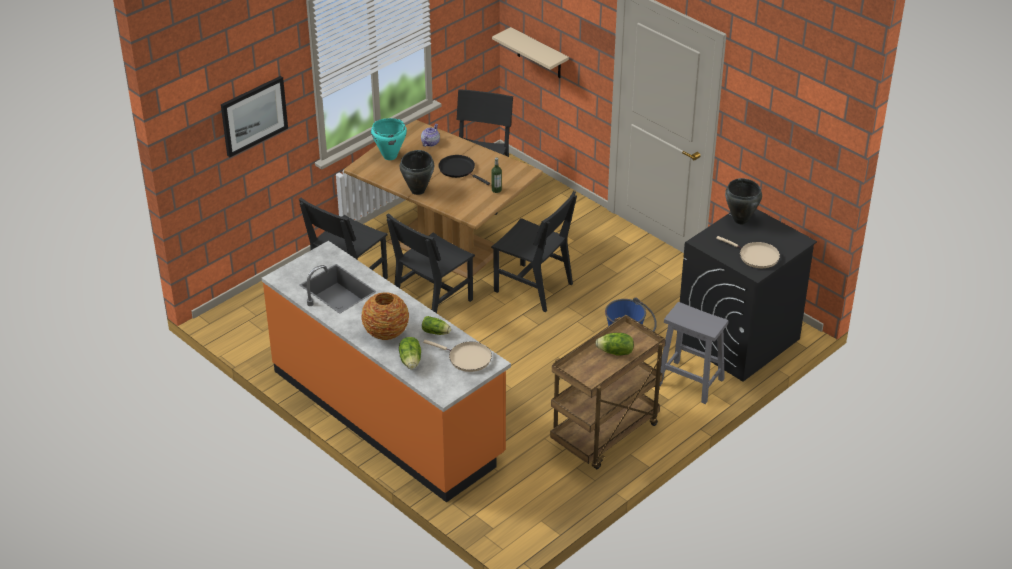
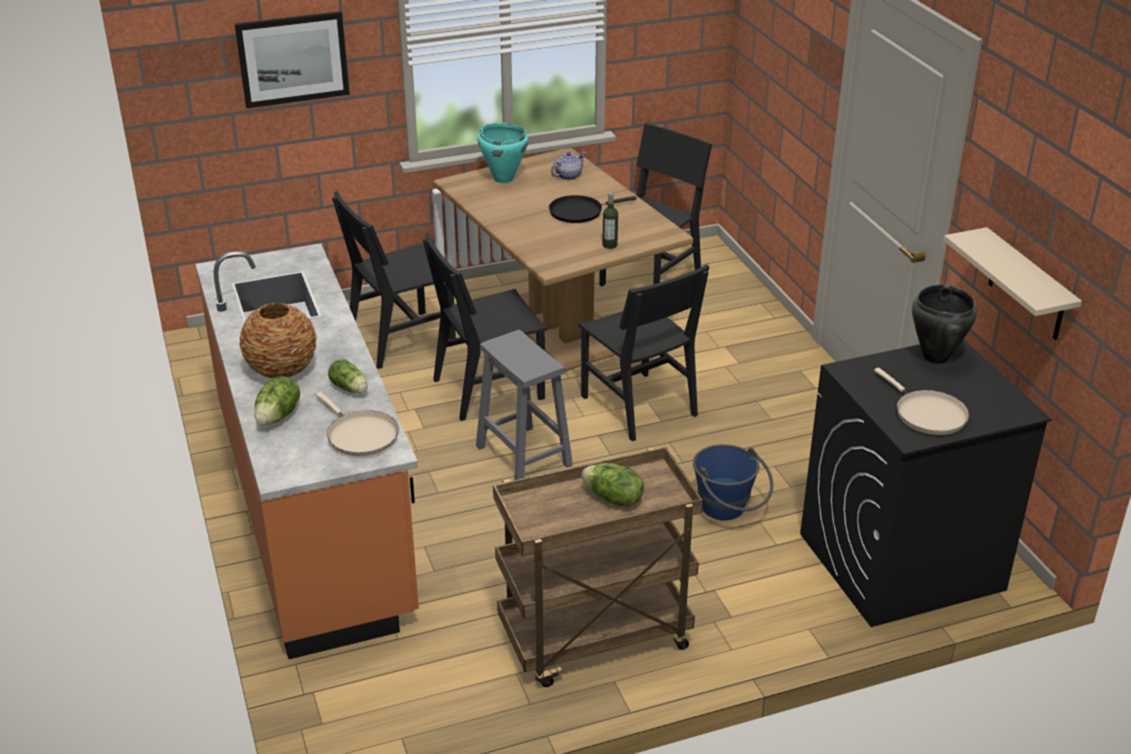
camera: 25 degrees right, 5 degrees down
(418, 190) = (504, 222): black cooking pot -> none
(459, 170) = (579, 212): black frying pan -> black frying pan turned 90 degrees counterclockwise
(539, 54) = (763, 91): beige shelf -> beige shelf (1027, 286)
(689, 381) = (781, 600): grey stool -> grey stool (522, 455)

